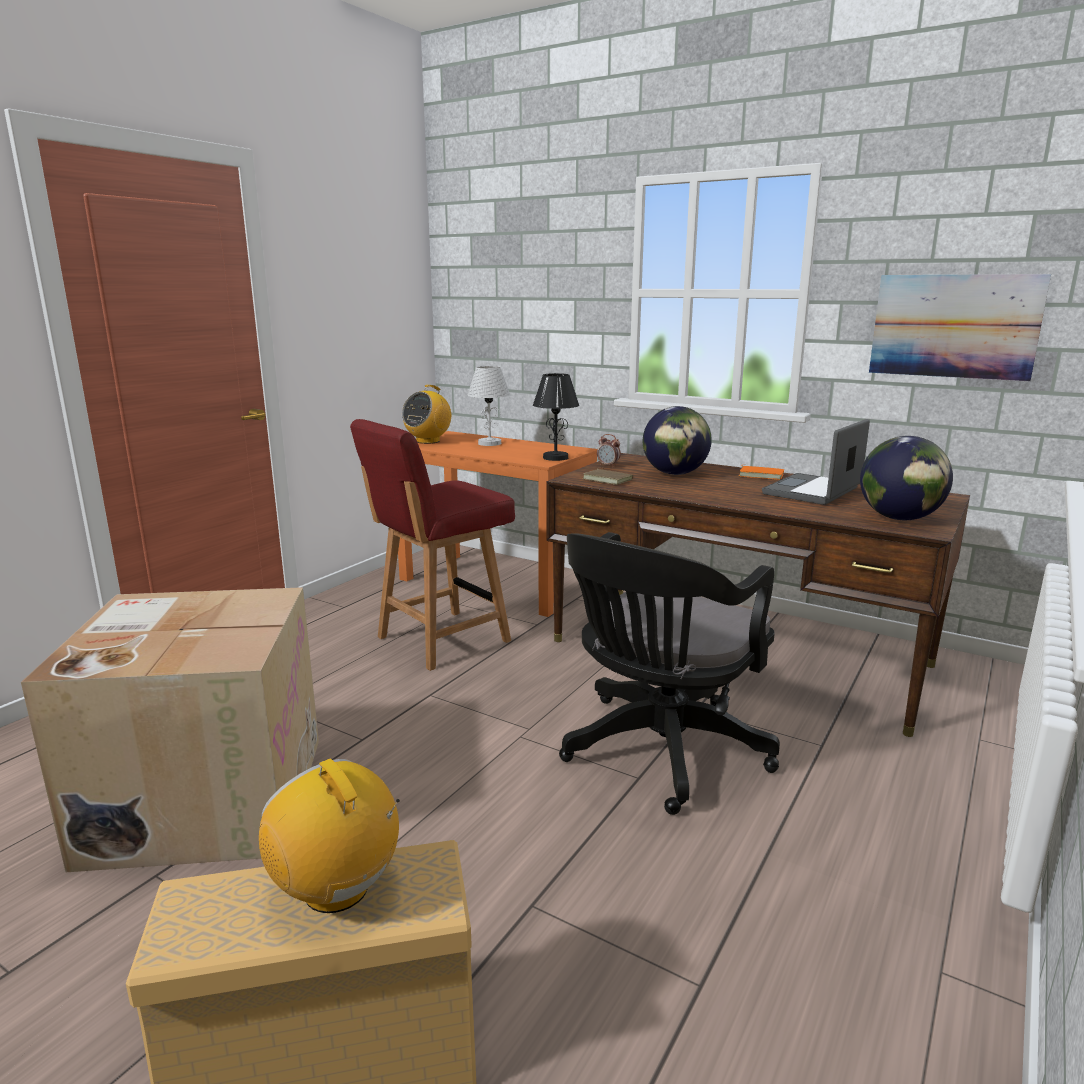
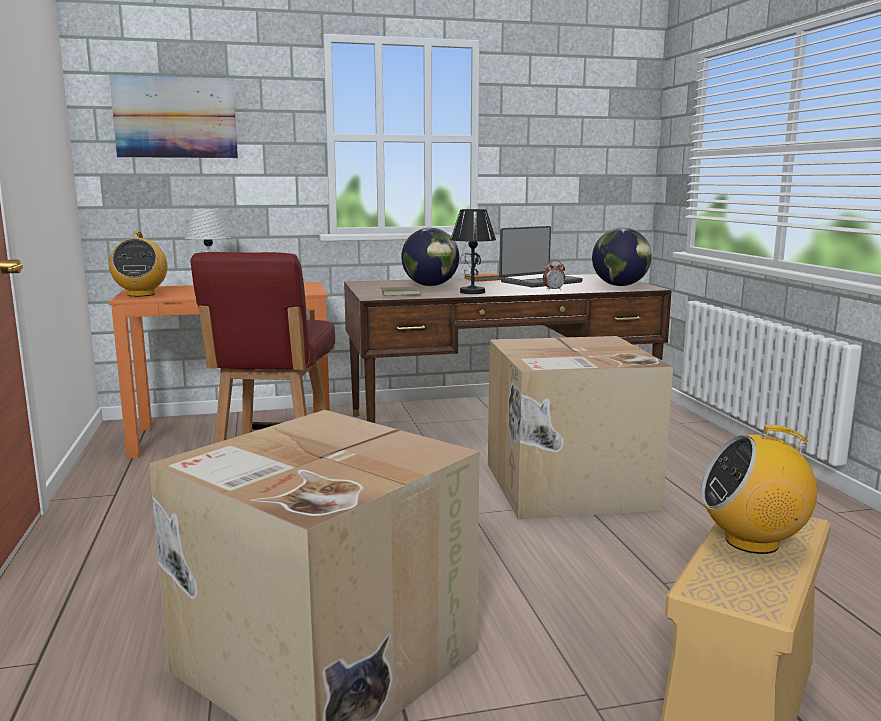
camera: 45 degrees left, 5 degrees down
(555, 458) = (309, 289): black table lamp -> black table lamp (472, 292)
(608, 465) = (368, 288): alarm clock -> alarm clock (553, 290)
(659, 753) = (567, 486): black office chair -> cardboard box
(813, 491) = (539, 282): laptop -> laptop turned 120 degrees counterclockwise
(954, 326) = (574, 161): picture -> picture (175, 117)

